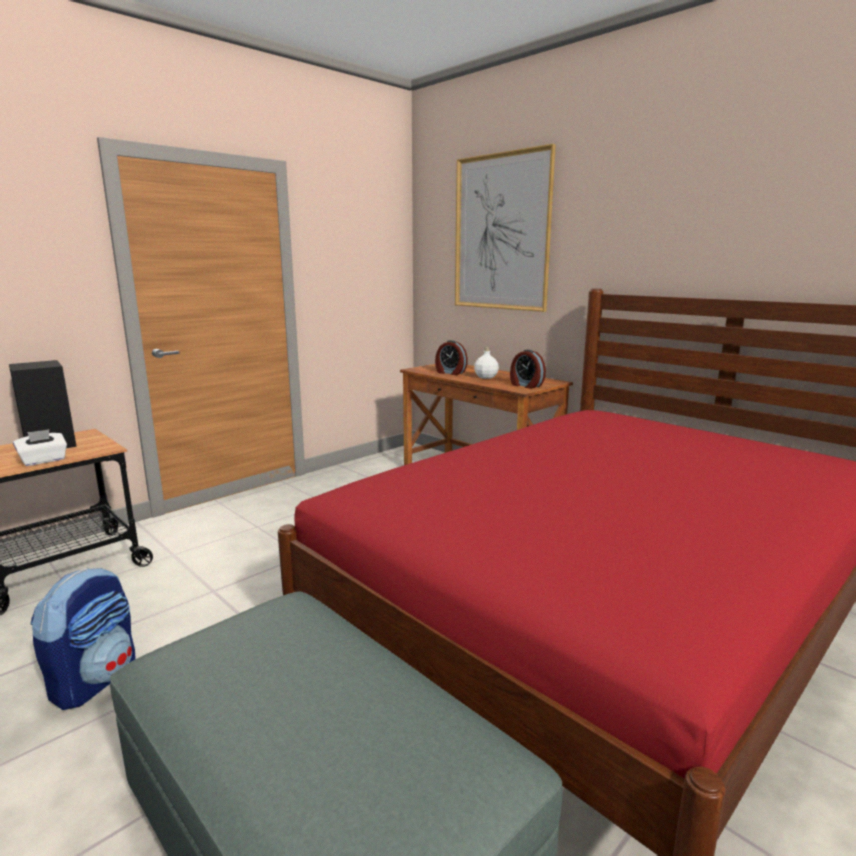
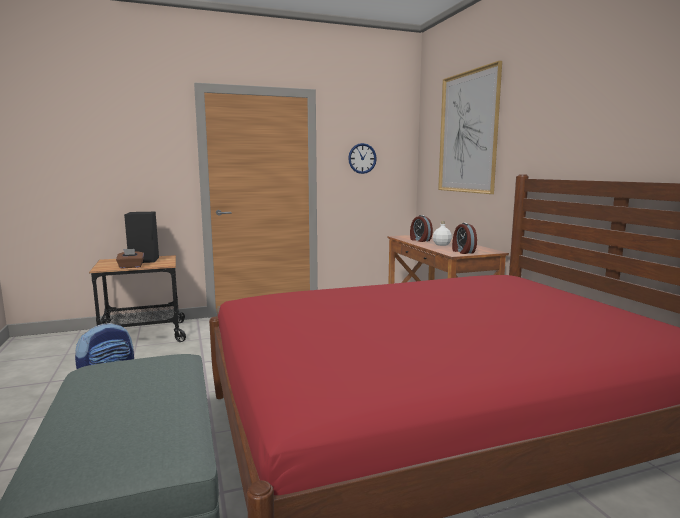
camera: 25 degrees right, 5 degrees down
(43, 460) = (131, 267): white tissue box -> brown tissue box
(350, 263) = (362, 158): none -> wall clock

